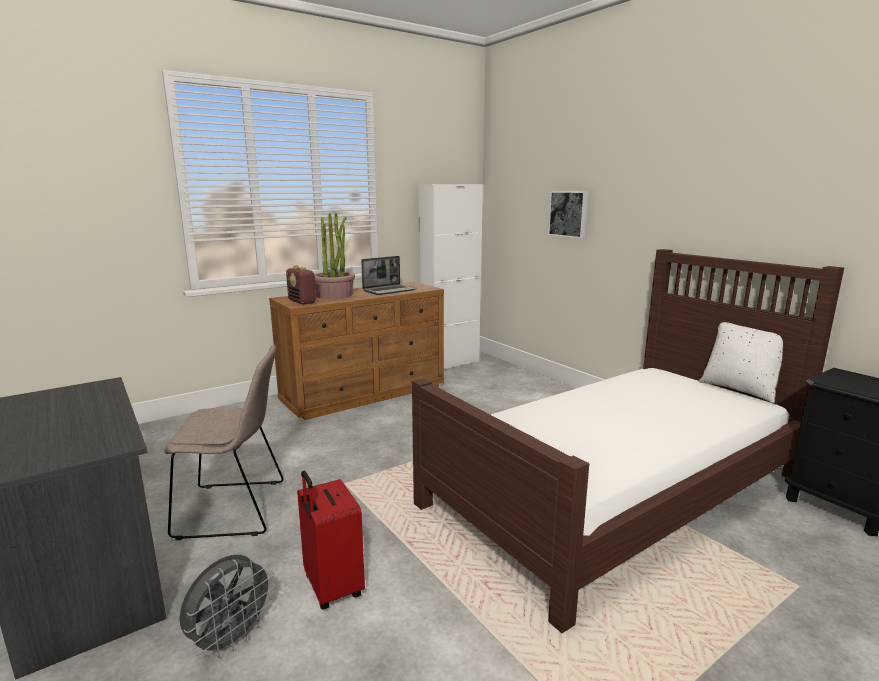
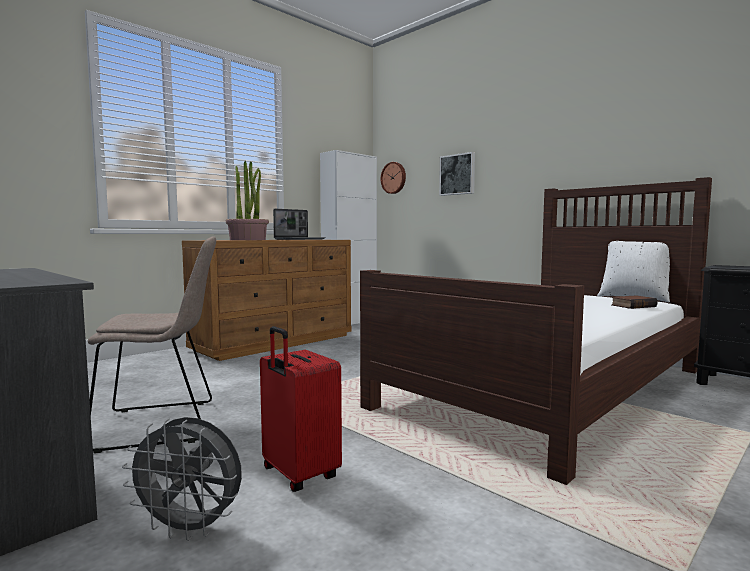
camera: 10 degrees left, 10 degrees down
(231, 639) = (190, 529): grey fan -> grey fan turned 75 degrees clockwise
(302, 302) = (218, 240): radio -> none
(503, 206) = (394, 178): none -> wall clock
(718, 414) = (633, 306): none -> book

